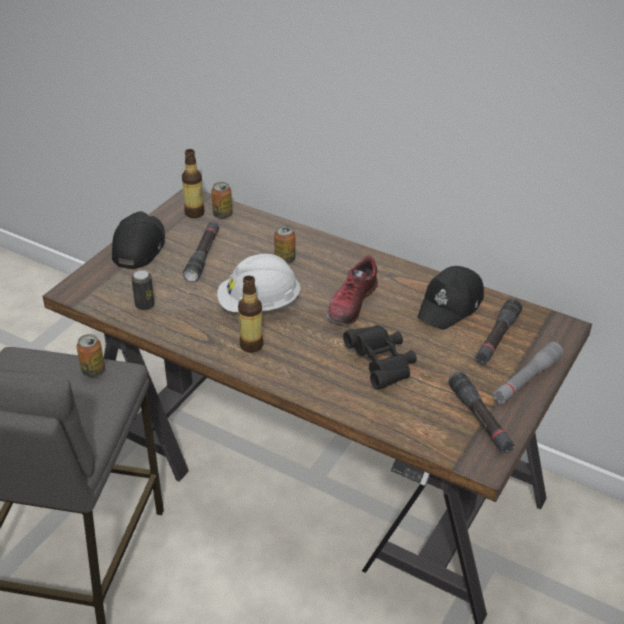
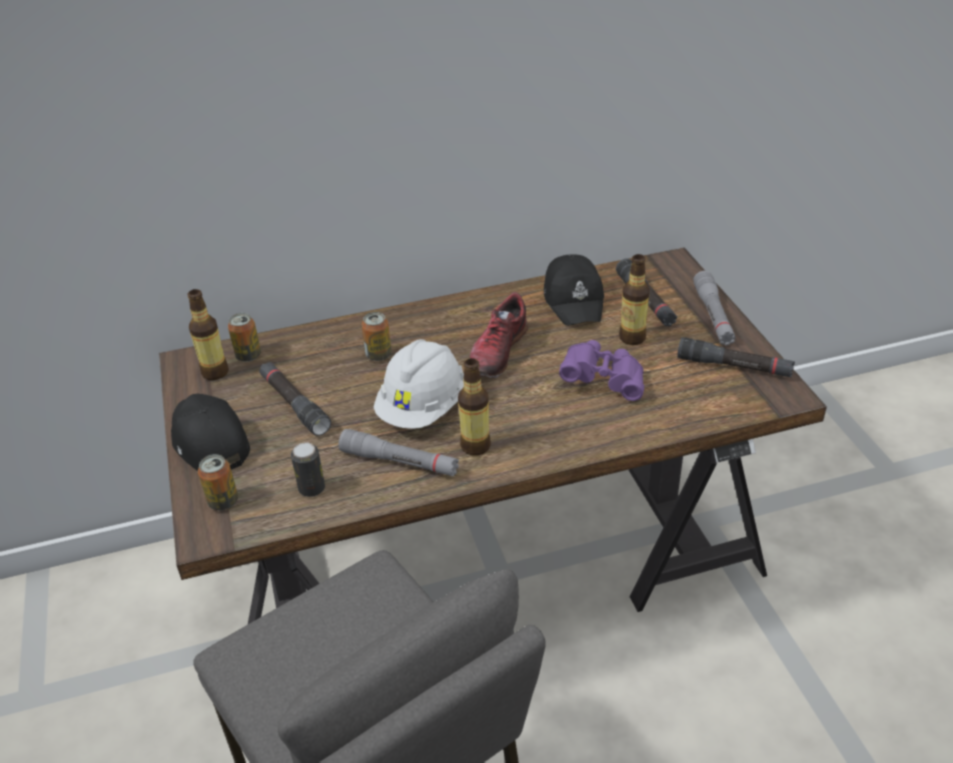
camera: 45 degrees left, 0 degrees up
(93, 371) = (350, 593): can -> can (223, 501)
(202, 324) = (399, 462): none -> grey flashlight
(351, 303) = (497, 351): shoe -> shoe turned 45 degrees clockwise
(381, 365) = (603, 381): black binoculars -> purple binoculars
(445, 354) = (632, 338): none -> bottle

